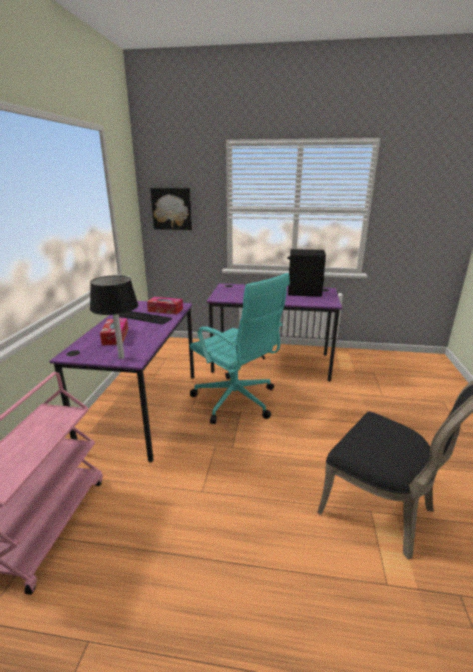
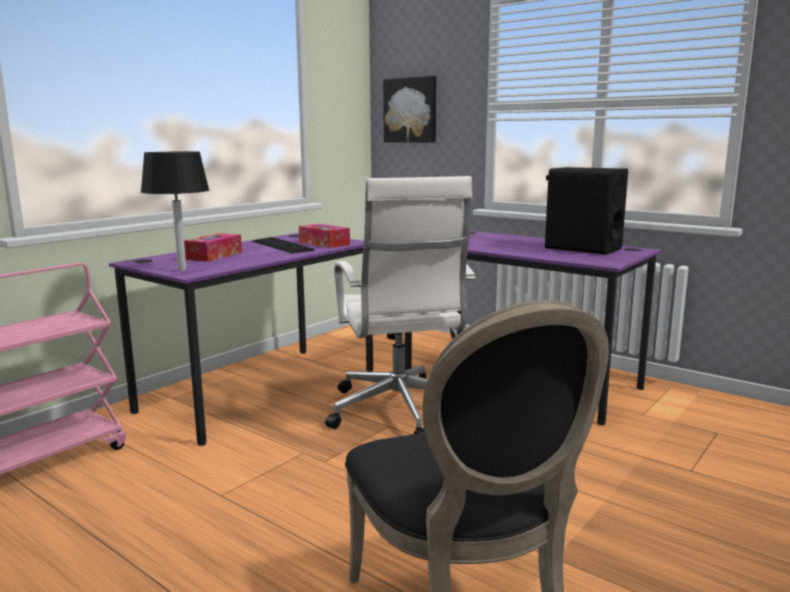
camera: 30 degrees right, 10 degrees down
(236, 401) = (400, 412): turquoise office chair -> white office chair

